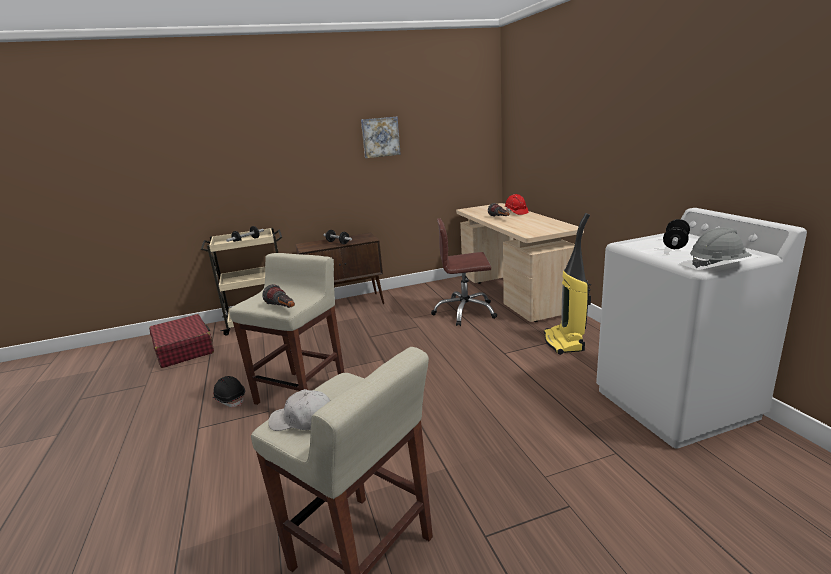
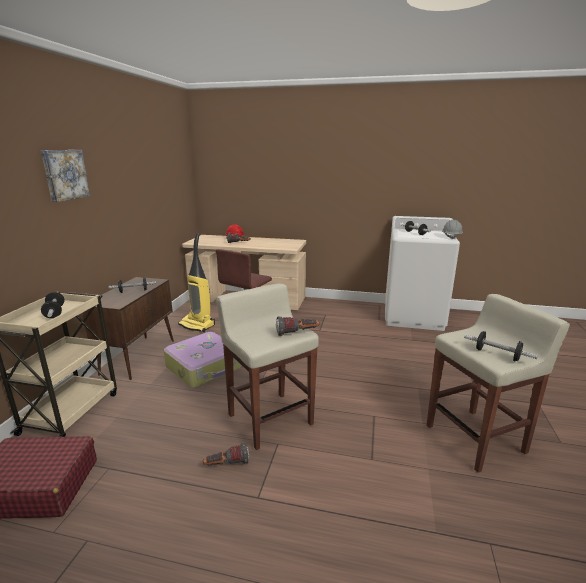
camera: 60 degrees left, 0 degrees up
(230, 399) = (226, 465): black hard hat -> flashlight
(302, 420) = (497, 355): white cap -> dumbbell
(356, 333) = (205, 367): none -> suitcase
(380, 137) = (131, 179): picture -> picture (64, 174)
(564, 342) = (331, 313): vacuum cleaner -> vacuum cleaner (197, 325)

